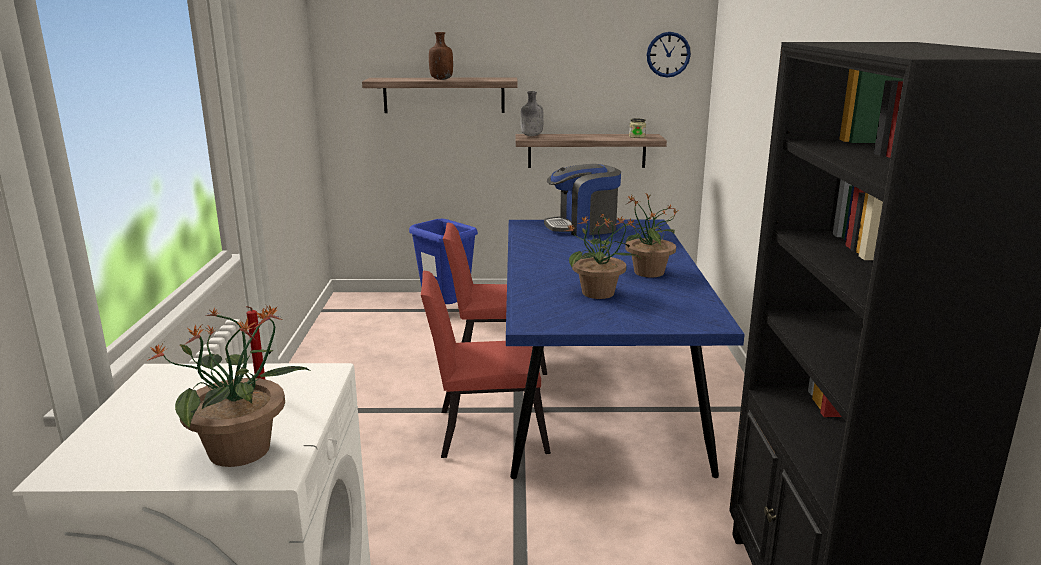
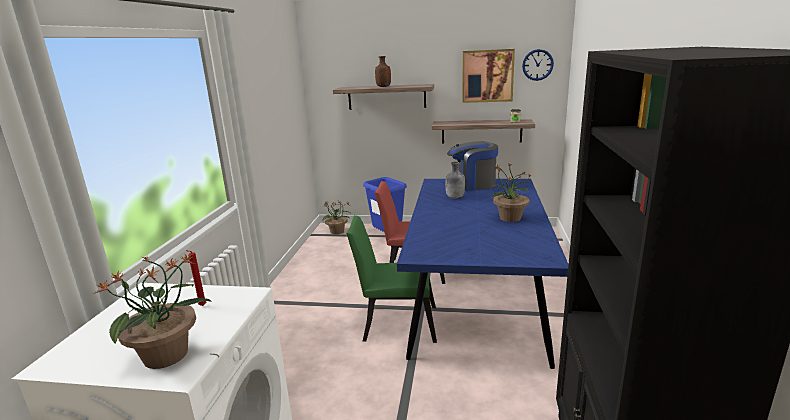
camera: 10 degrees right, 0 degrees up
(484, 431) = (395, 323): red chair -> green chair
(531, 135) = (443, 122): grey bottle -> grey bottle (455, 197)
(596, 68) = (487, 76): none -> picture
(599, 293) = (470, 233): potted plant -> potted plant (337, 232)

